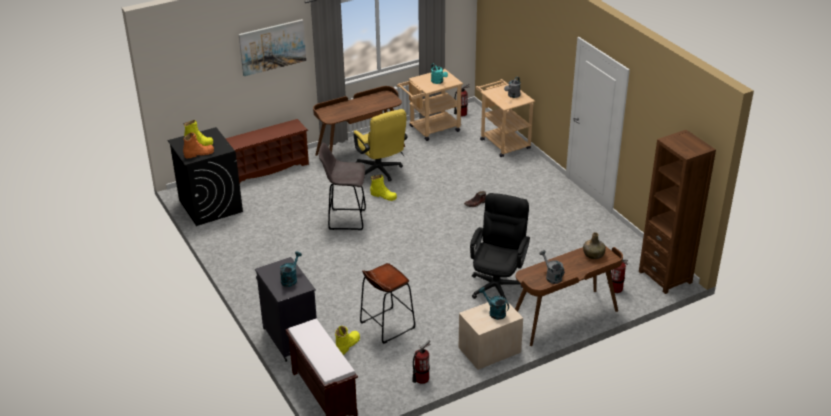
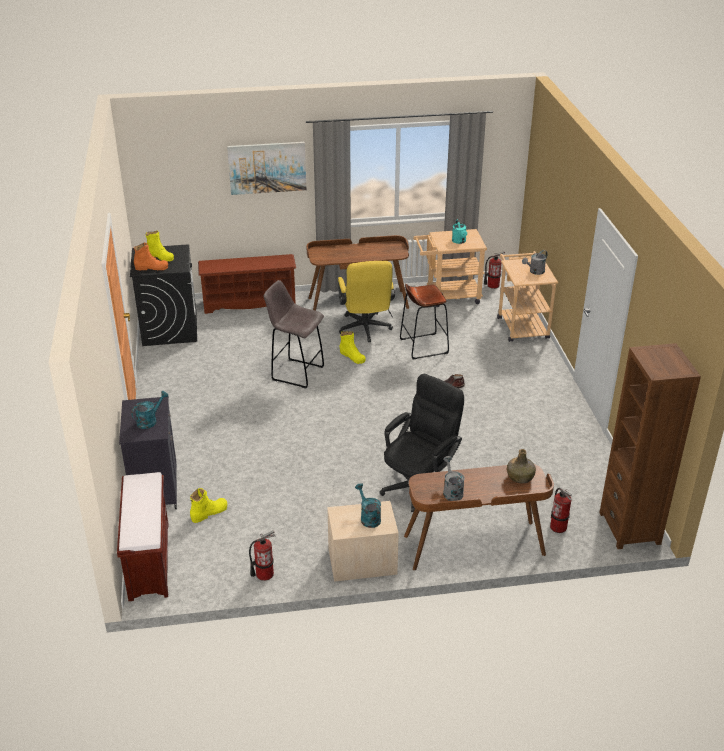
camera: 20 degrees right, 0 degrees up
(387, 325) = (266, 501): brown stool -> brown stool (423, 346)

